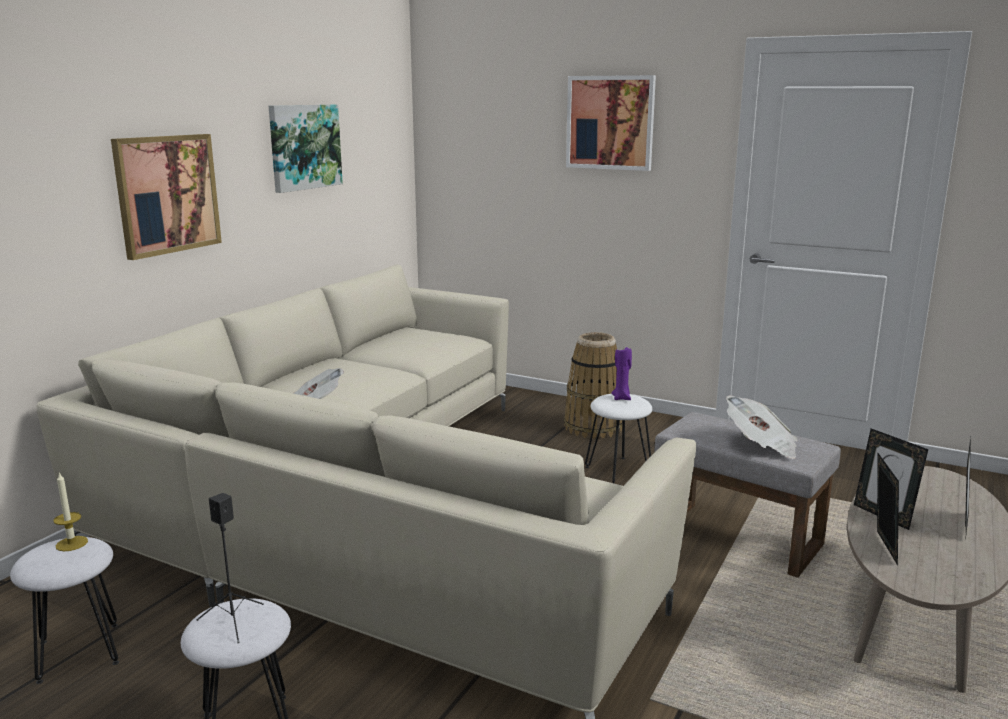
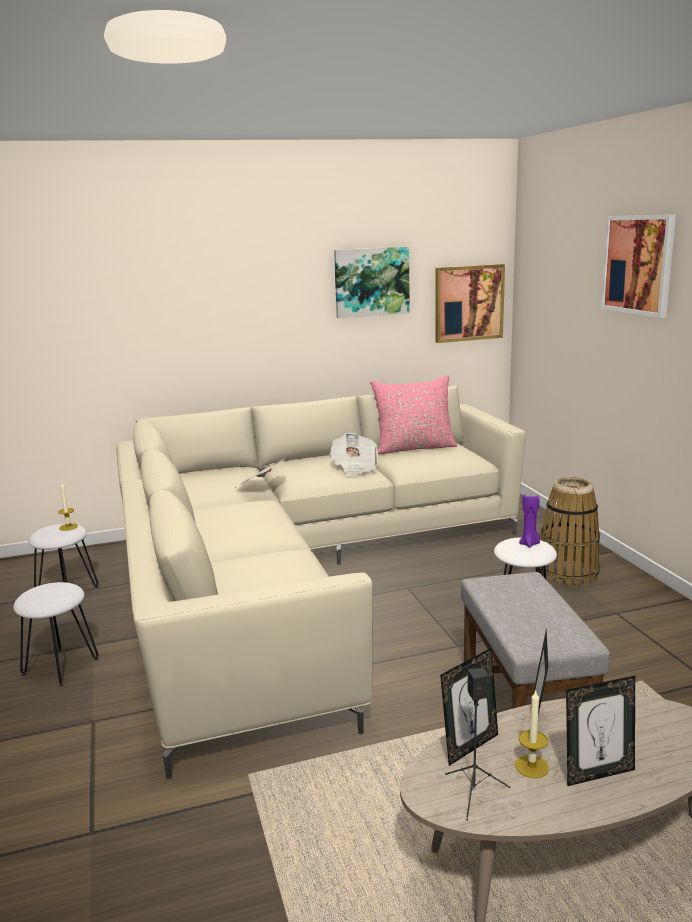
camera: 45 degrees right, 0 degrees up
(167, 194) = (233, 315): picture -> picture (468, 303)
(233, 622) = (47, 593): black speaker -> black speaker (474, 794)
(388, 339) = (414, 448): none -> pink pillow
(761, 446) = (527, 620): newspaper -> newspaper (354, 468)
(930, 539) = (531, 766): none -> candle

